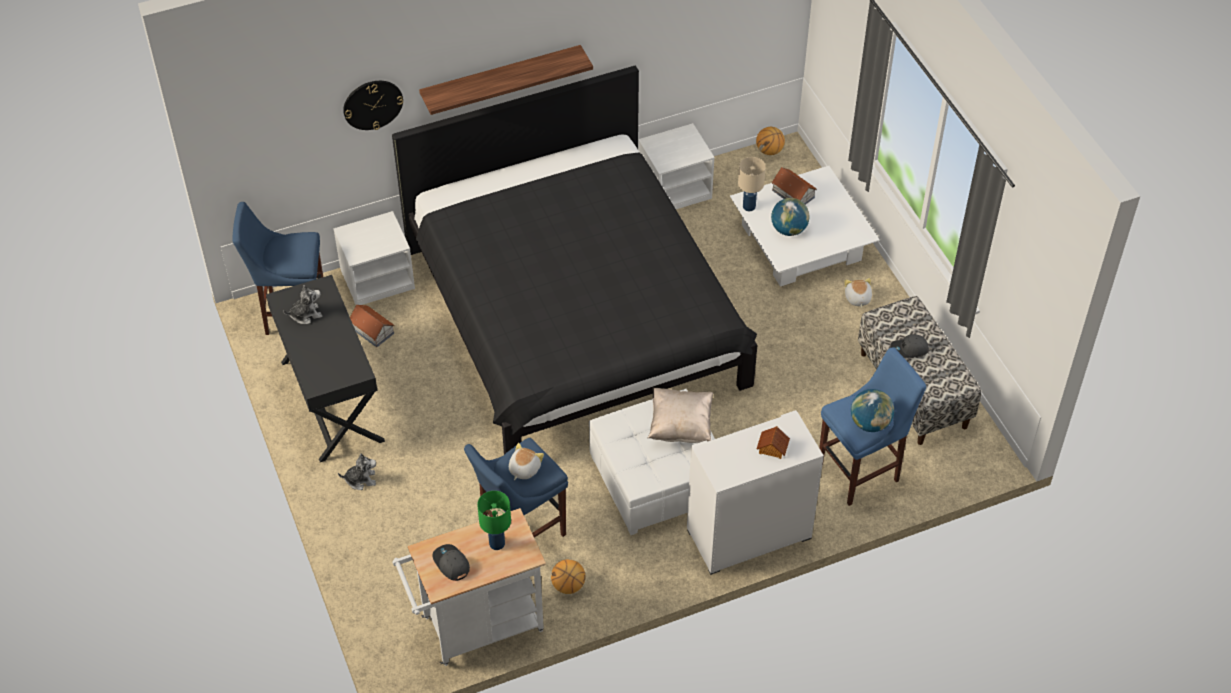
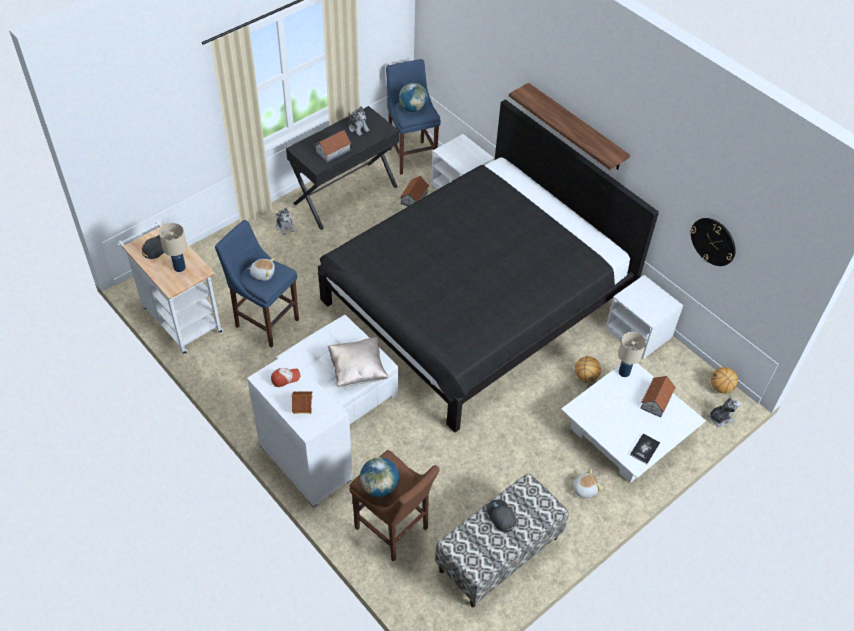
camera: 70 degrees right, 0 degrees up
(338, 351) = (332, 151): none -> toy house
(372, 104) = (502, 66): wall clock -> wall clock (713, 241)
(497, 543) = (180, 267): green table lamp -> beige table lamp
(568, 586) = (227, 360): basketball -> basketball (585, 376)
(729, 456) = (285, 378): none -> cap
(789, 229) = (613, 406): globe -> globe (413, 108)
(806, 165) = (720, 418): none -> plush toy
(848, 222) = (644, 449): none -> book
(862, 472) = (394, 531): blue stool -> brown stool

